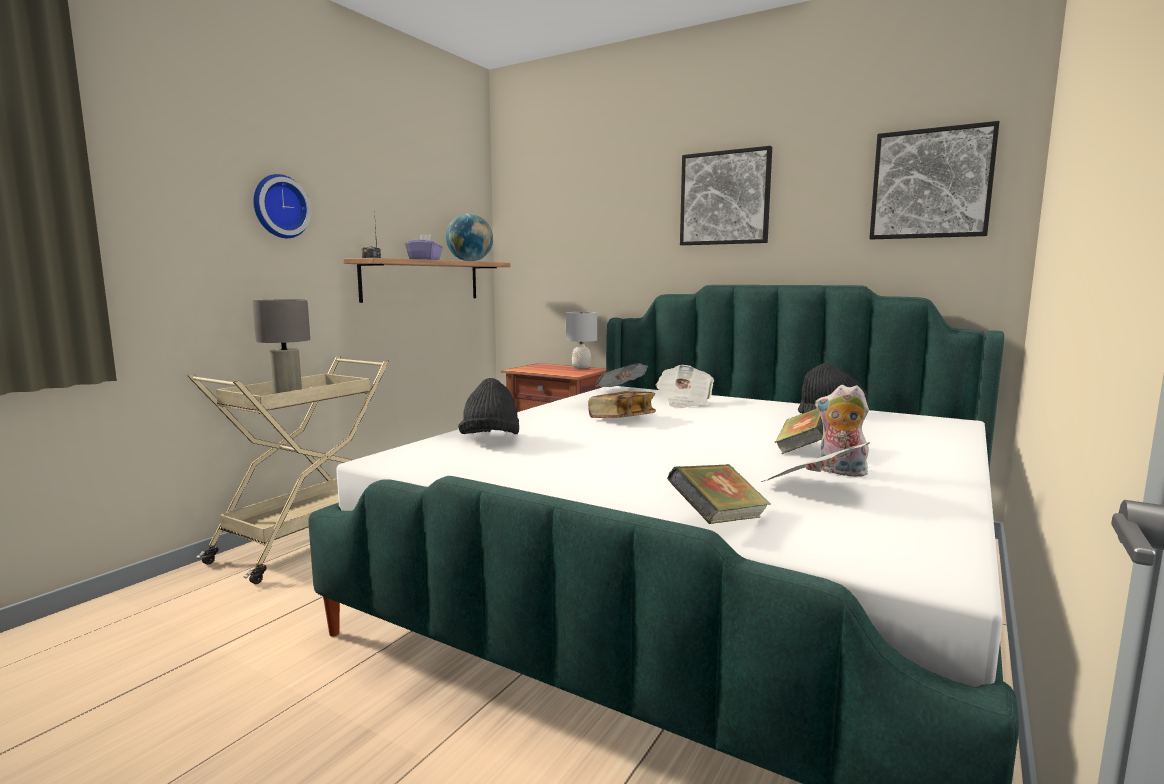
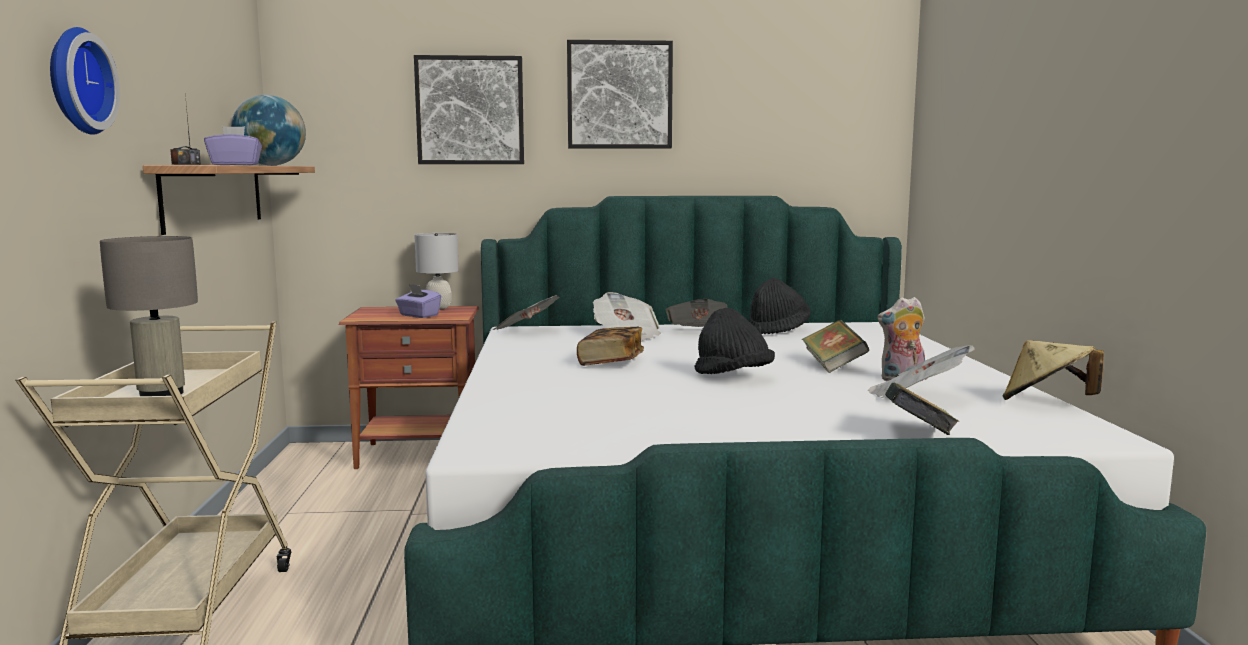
camera: 35 degrees left, 0 degrees up
(490, 440) = (536, 407): black hat -> black hat (732, 377)
(555, 371) = (418, 315): none -> purple tissue box
(751, 406) = (698, 332): none -> newspaper
(931, 184) = (827, 96): picture -> picture (470, 110)
(956, 524) = (1046, 403): none -> beige hat

